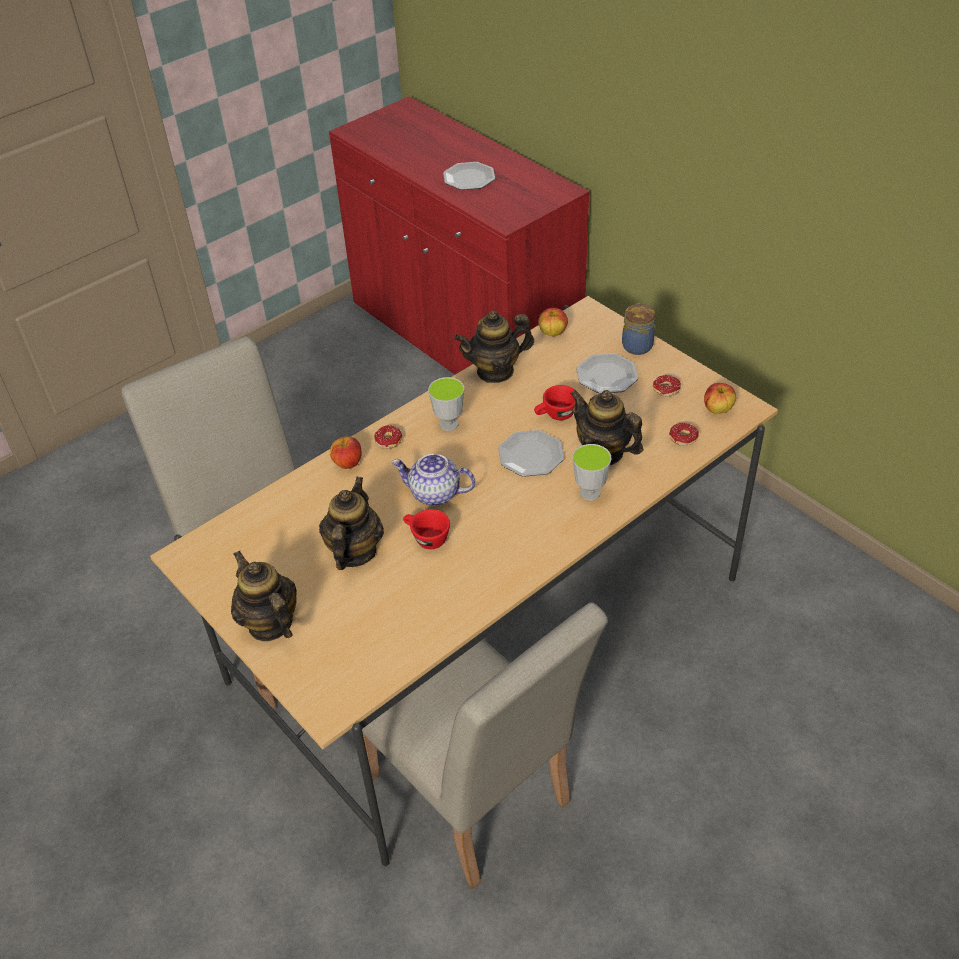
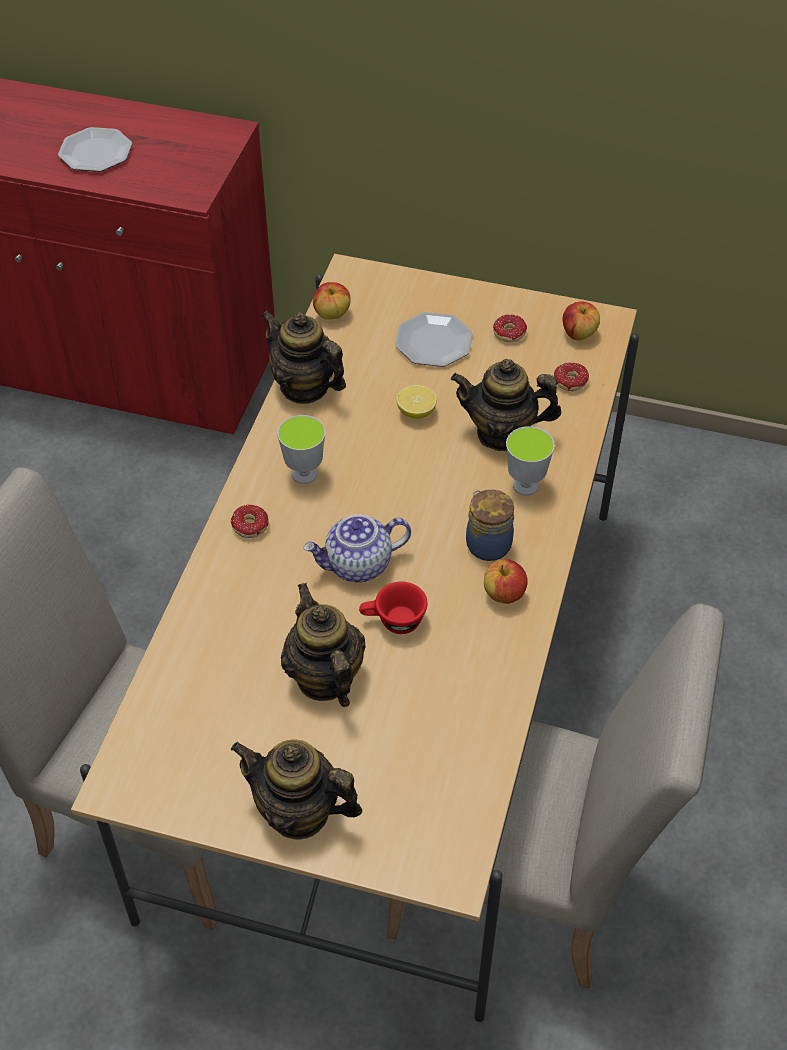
camera: 35 degrees left, 5 degrees up
(348, 463) = (224, 575): apple -> apple (504, 594)
(495, 371) = (304, 387): teapot -> teapot turned 90 degrees clockwise
(530, 455) = (427, 471): plate -> none
(556, 415) = (416, 412): red cup -> lemon
(637, 345) = (437, 293): jar -> jar (487, 544)

